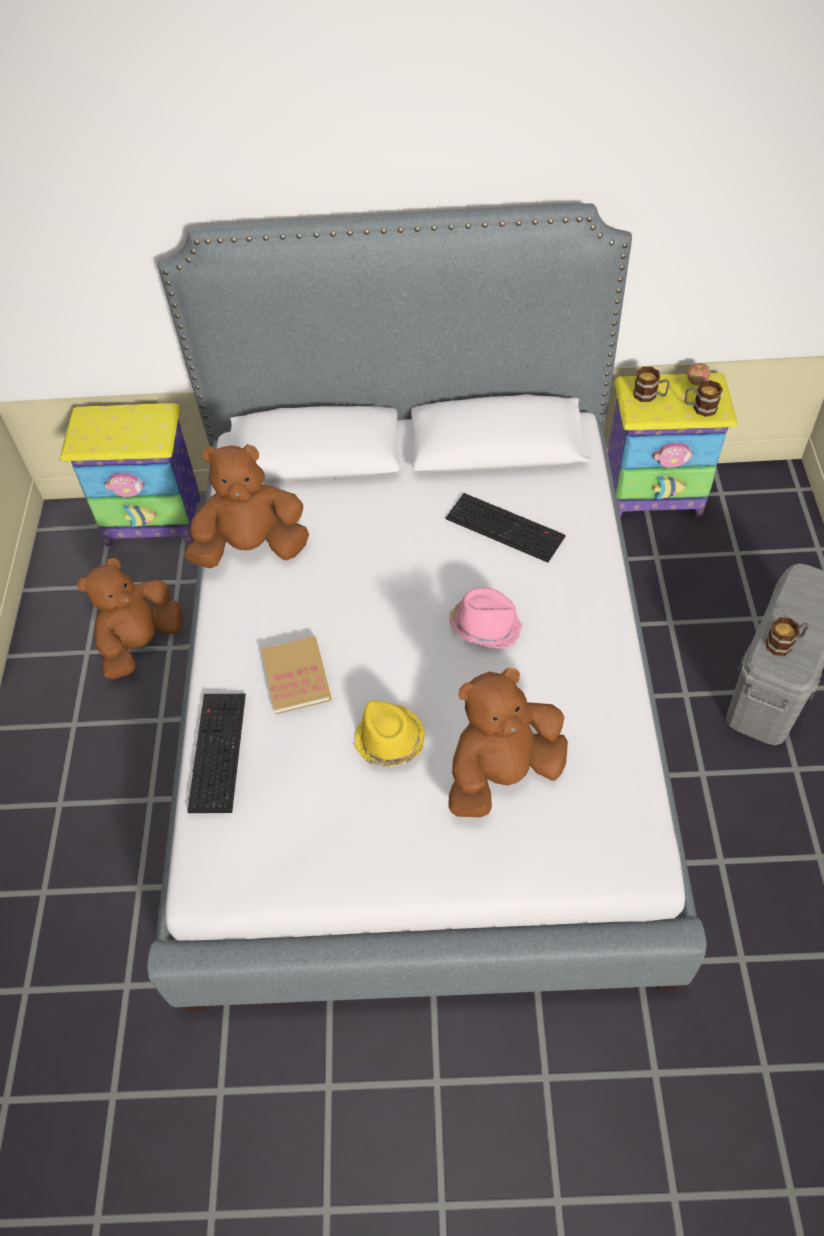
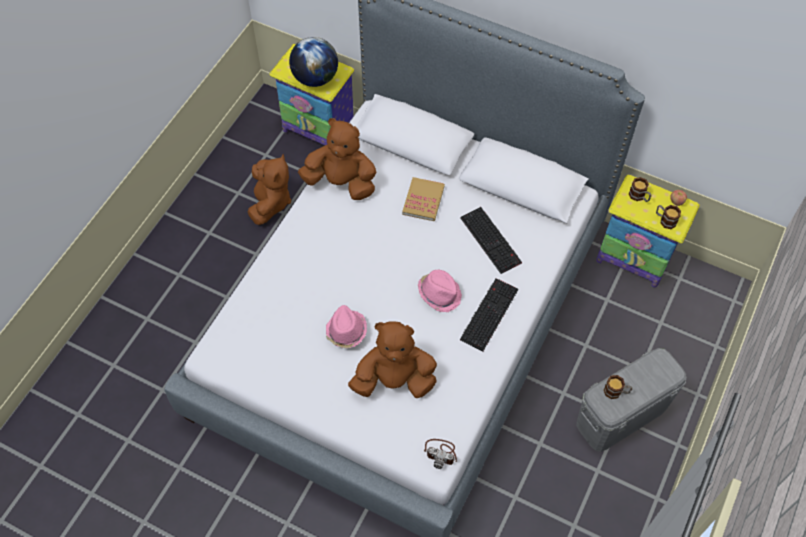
camera: 25 degrees right, 5 degrees up
(131, 436) = (315, 78): none -> globe
(141, 643) = (270, 202): brown plush toy -> brown plush toy turned 120 degrees clockwise
(216, 750) = (255, 290): keyboard -> keyboard (488, 313)
(296, 676) = (319, 271): book -> book (423, 200)
(389, 740) = (346, 331): yellow hat -> pink hat
(638, 840) = (441, 453): none -> camera

